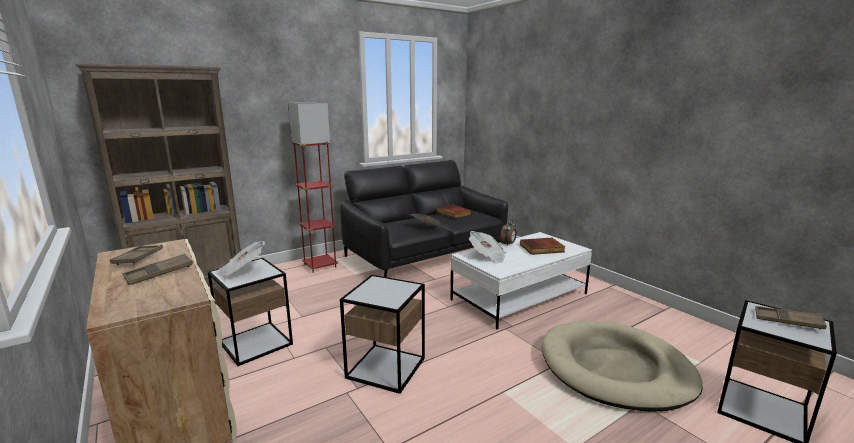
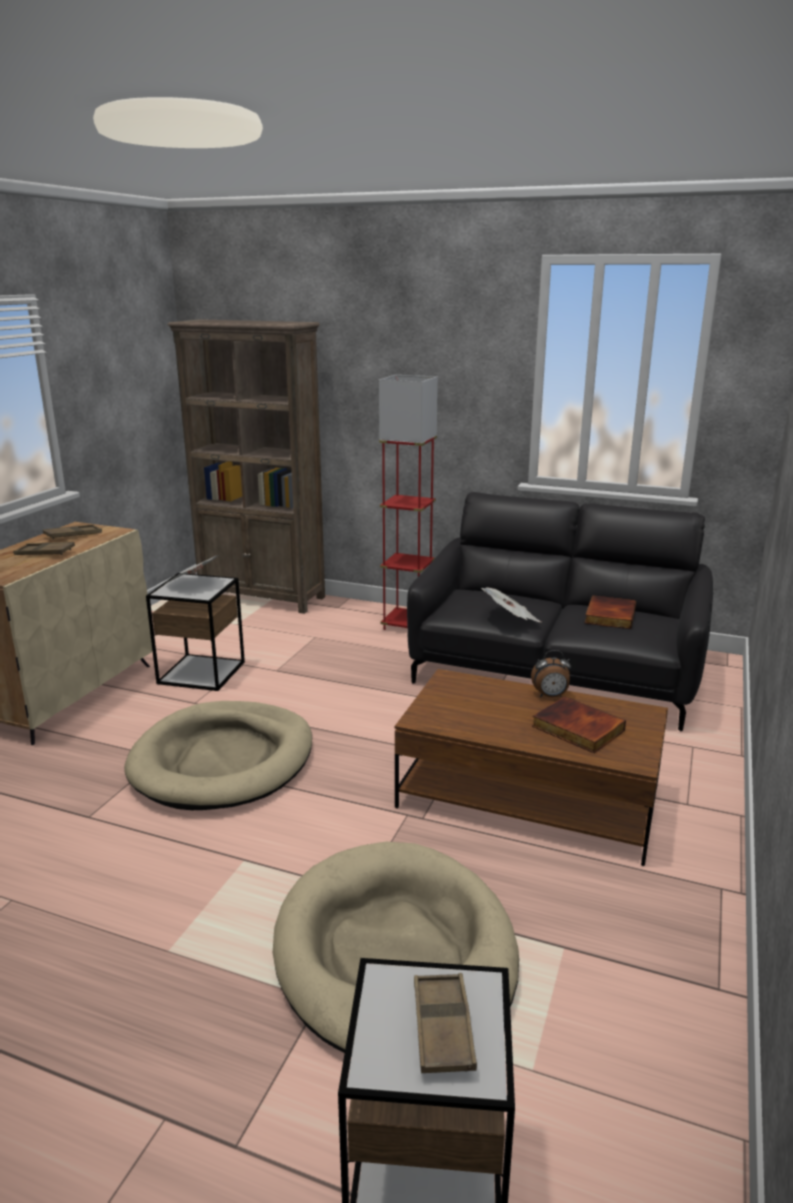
camera: 55 degrees right, 5 degrees up
(386, 367) = (223, 760): side table -> beige dog bed
(487, 256) = (469, 694): newspaper -> none
(519, 297) = (528, 797): white coffee table -> brown coffee table

